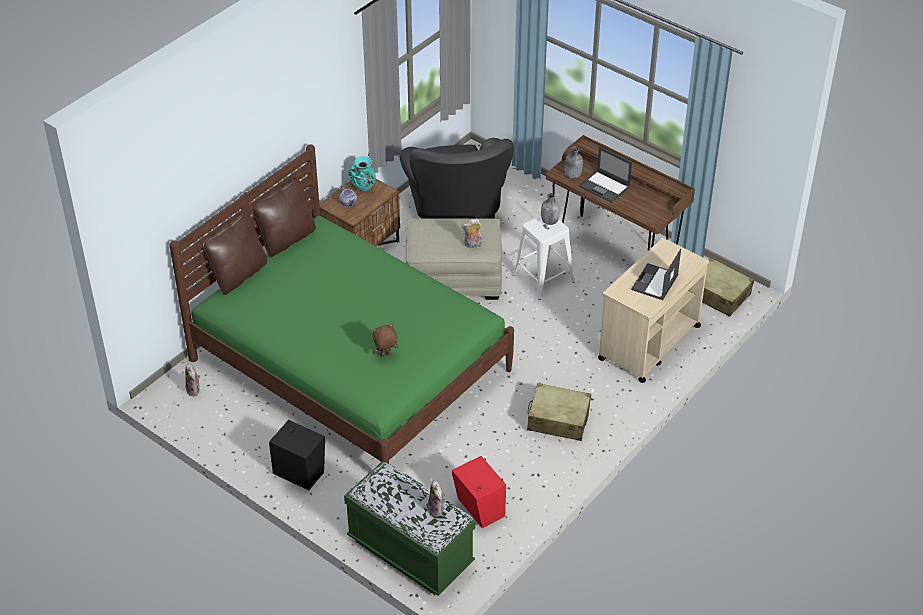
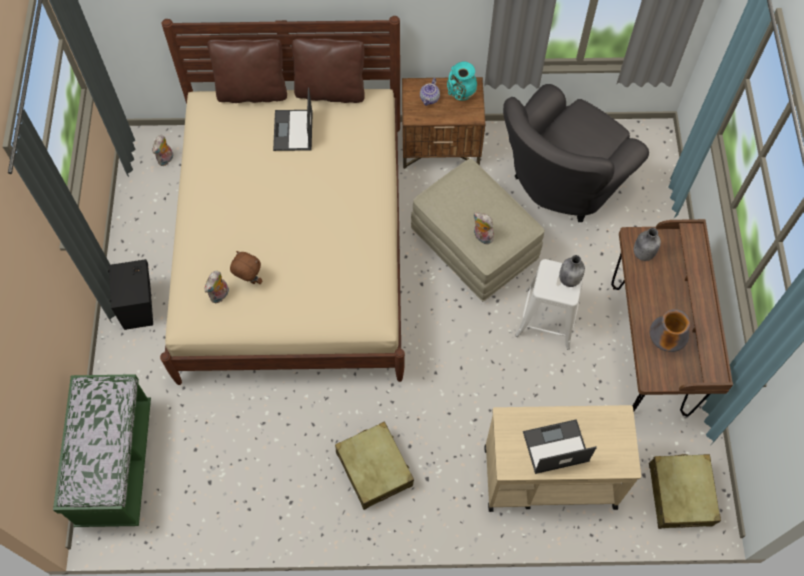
camera: 50 degrees right, 20 degrees up
(351, 365) = (294, 248): green bed -> beige bed
(437, 509) = (105, 467): plush toy -> plush toy (220, 295)
(479, 509) = (209, 483): red speaker -> none
(605, 187) = (656, 295): laptop -> laptop (293, 131)
(637, 201) = (665, 340): none -> vase

